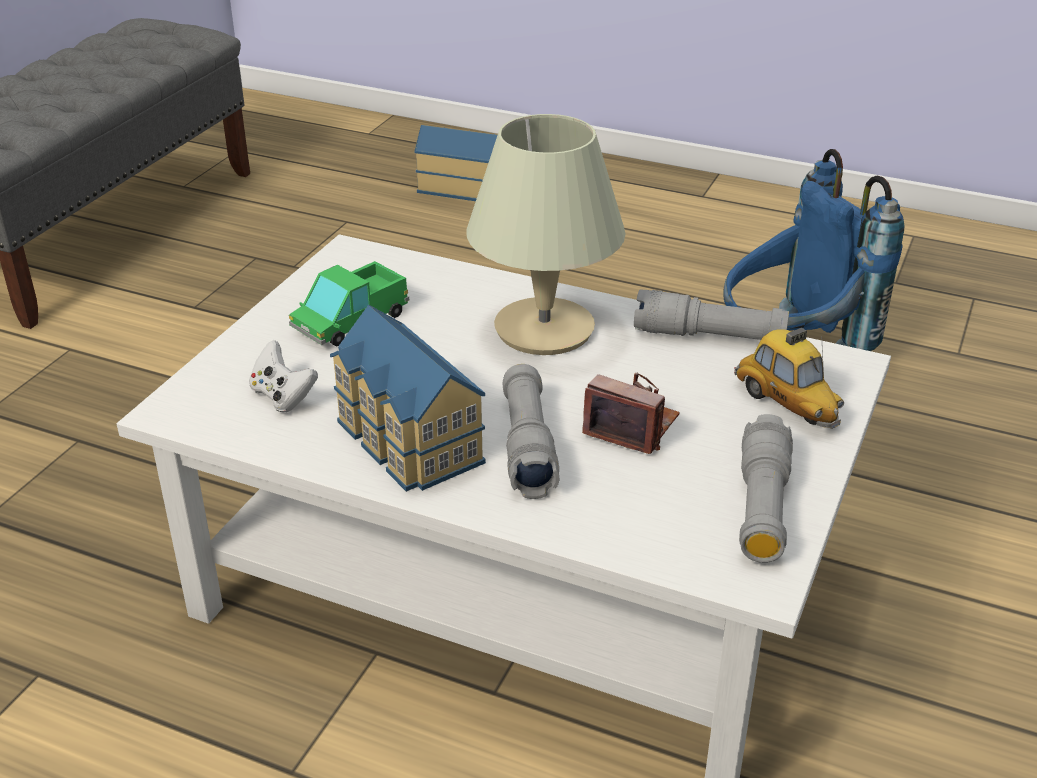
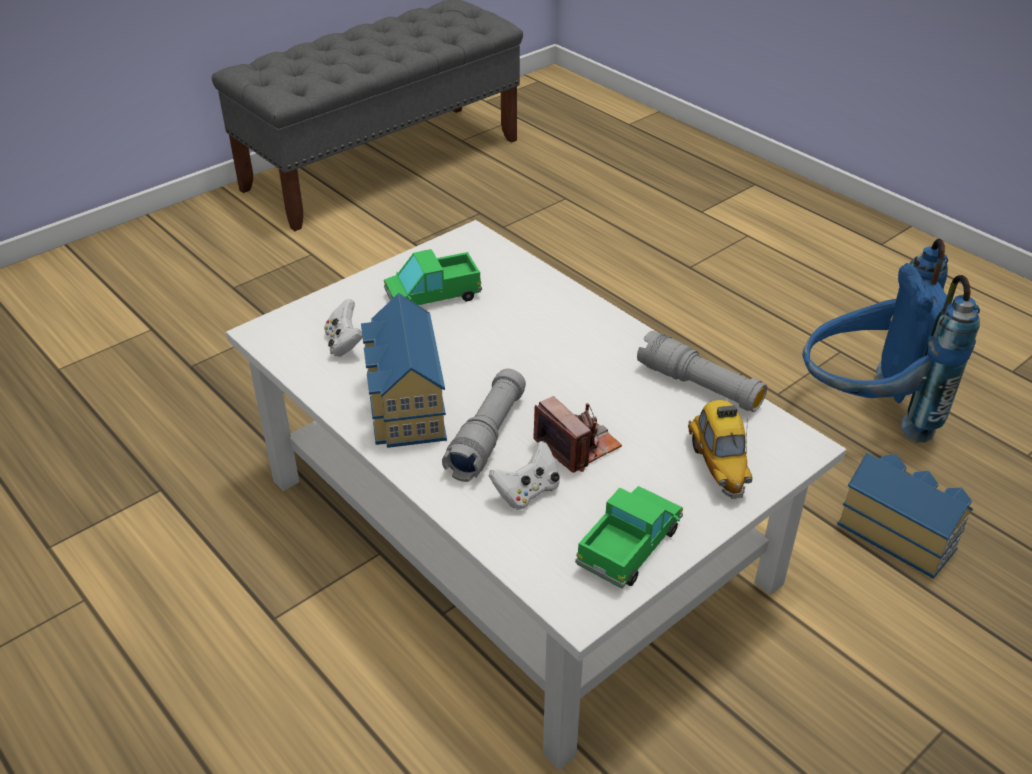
camera: 25 degrees right, 5 degrees up
(462, 187) = (675, 189): toy house -> toy house (898, 532)
(543, 329) = (570, 341): beige table lamp -> none
(615, 488) = (527, 492): none -> white game controller
(762, 506) = (629, 545): grey flashlight -> toy truck

